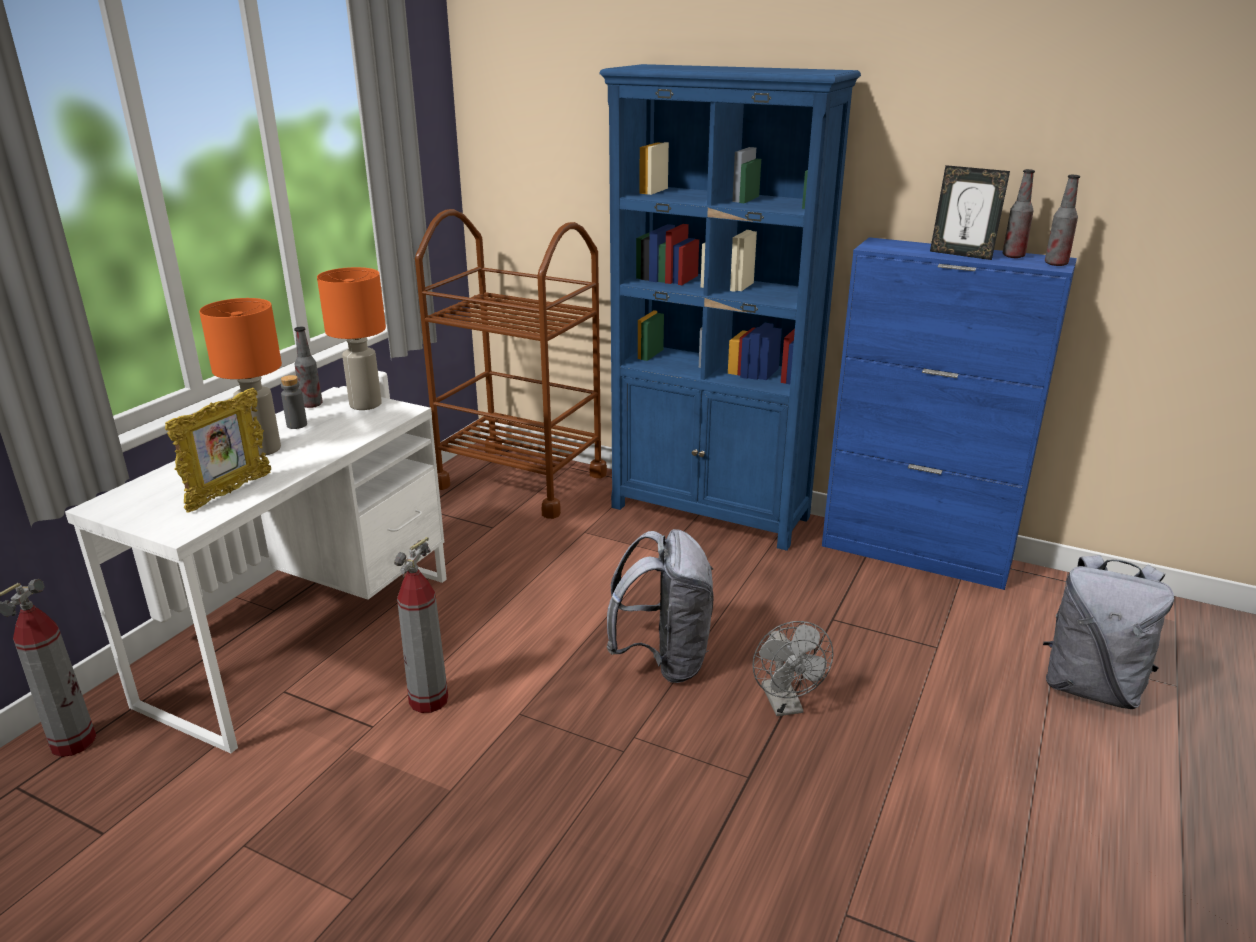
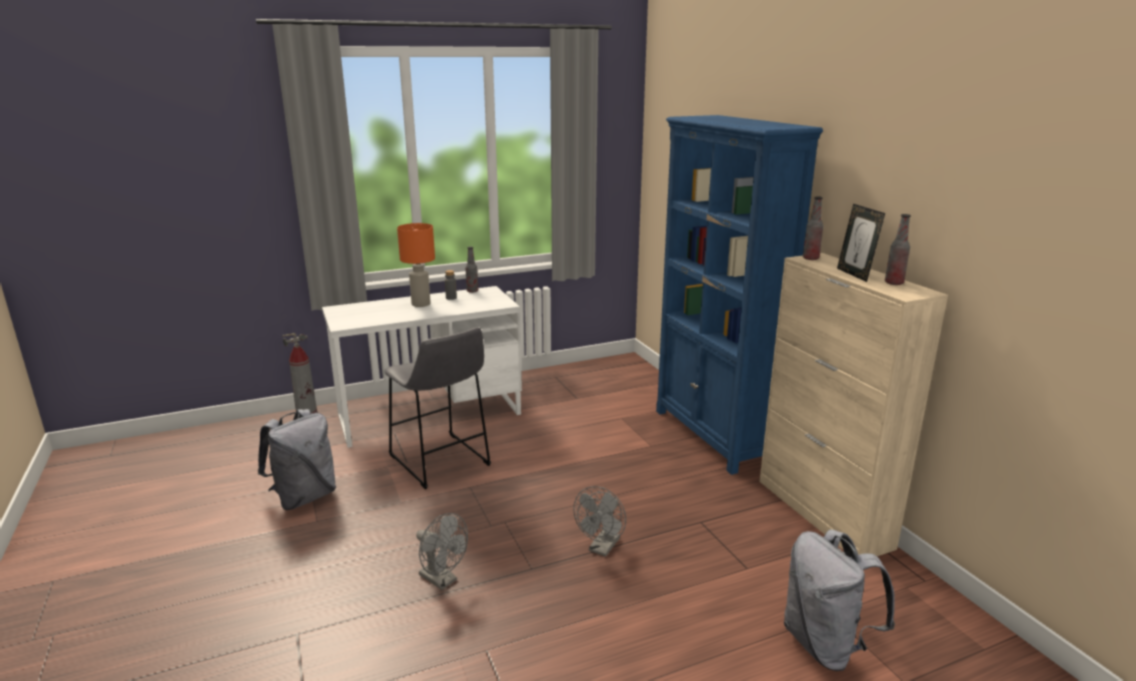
camera: 40 degrees right, 5 degrees down
(229, 492) = (380, 317): picture frame -> none
(365, 405) = (493, 297): orange table lamp -> none
(428, 700) = (441, 463): fire extinguisher -> grey stool
(520, 480) = (625, 380): brown cart -> none
(663, 660) = (570, 496): grey backpack -> grey backpack (304, 497)
(669, 863) = (442, 580): none -> grey fan
(916, 554) = (823, 513): blue cabinet -> beige cabinet
(1056, 264) = (912, 294): bottle -> bottle (810, 258)

